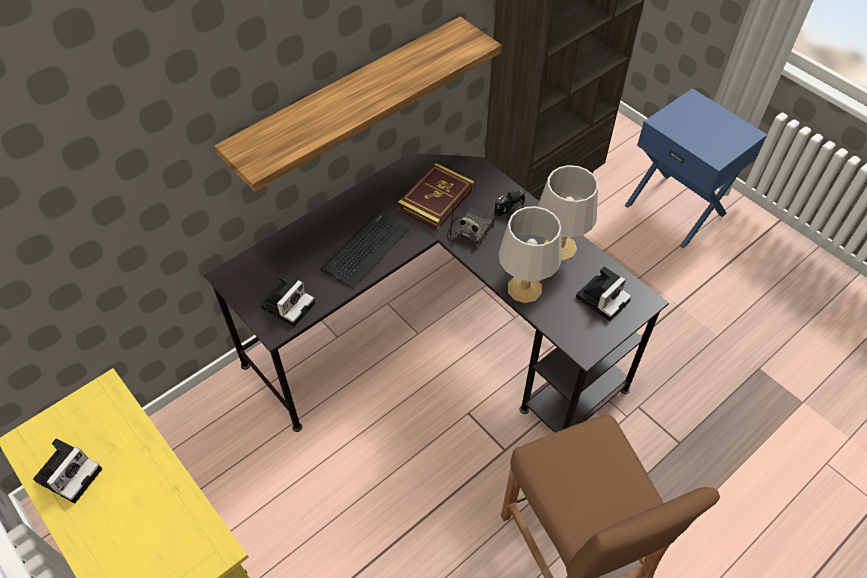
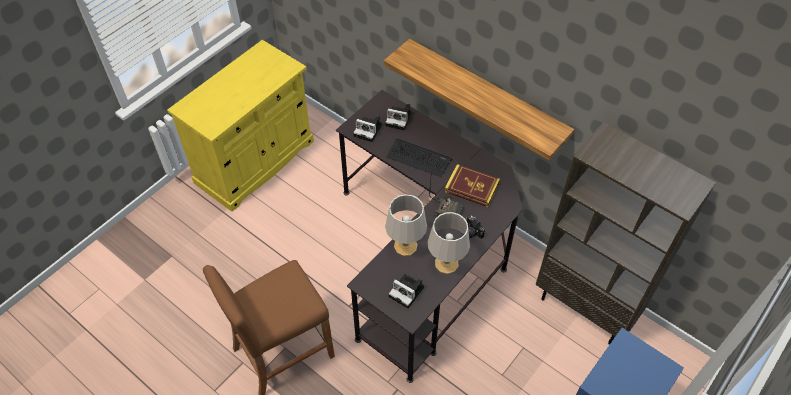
camera: 80 degrees right, 0 degrees up
(70, 472) = (247, 68): camera -> camera (399, 119)

